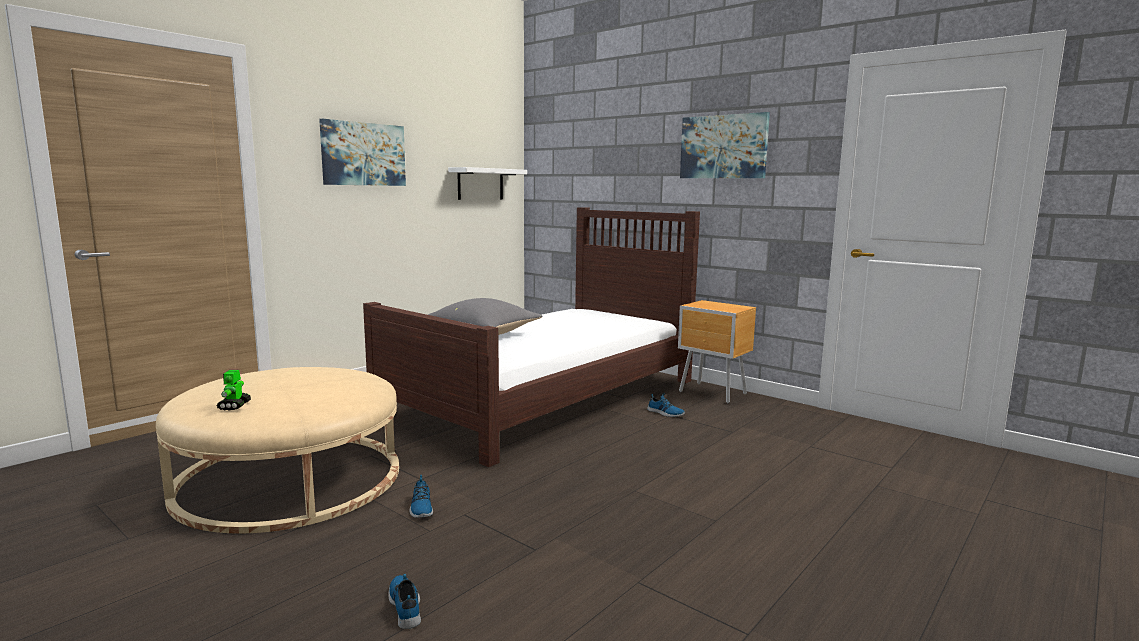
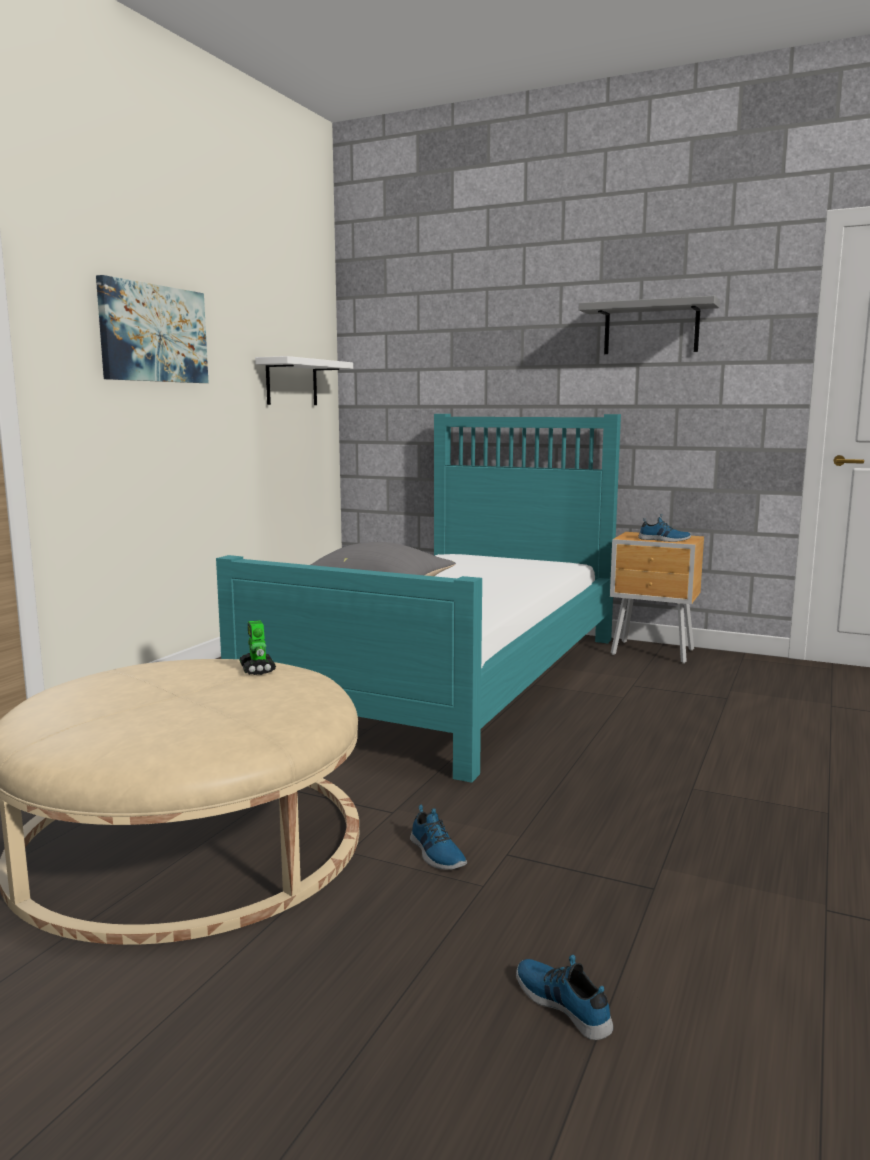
camera: 15 degrees left, 0 degrees up
(234, 406) = (141, 731): toy robot -> toy robot (257, 669)
(546, 397) = (451, 678): brown bed -> turquoise bed
(665, 413) = (623, 683): shoe -> shoe (664, 540)
(723, 147) = (651, 328): picture -> grey shelf

